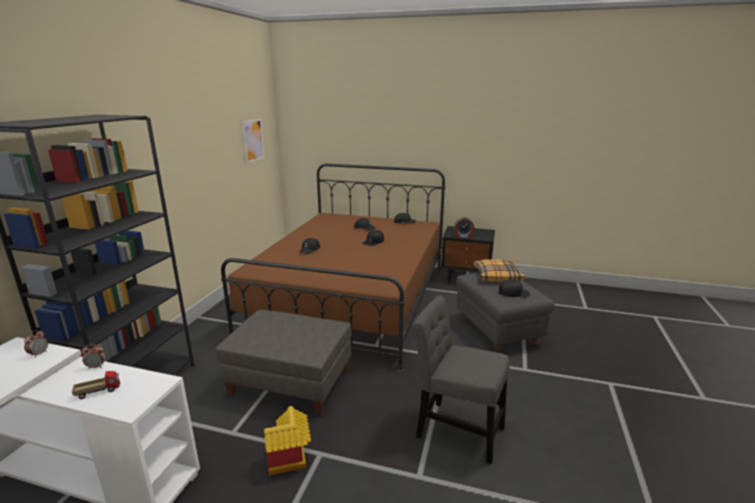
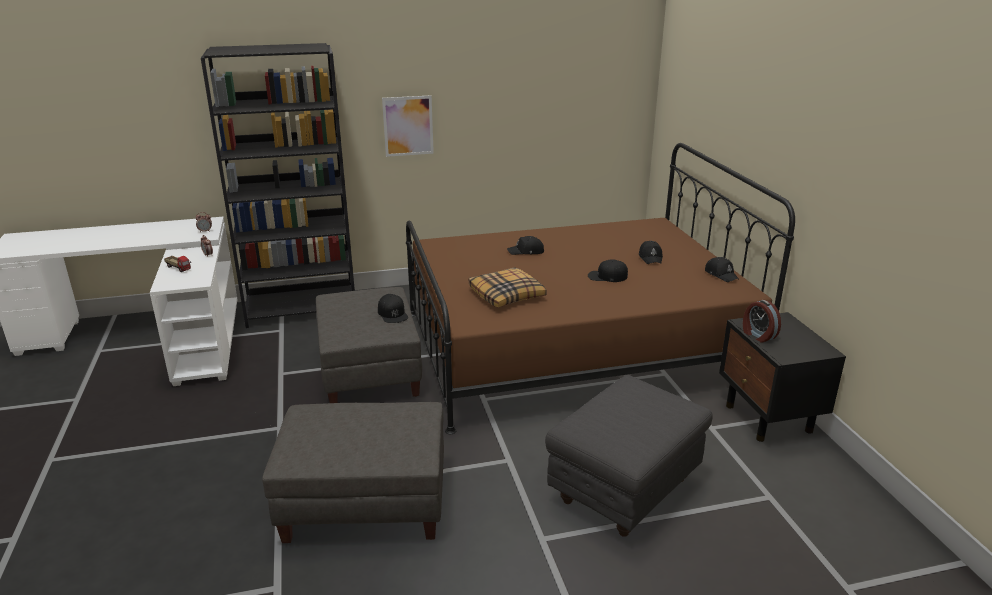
camera: 60 degrees right, 5 degrees up
(253, 140) = (590, 88): picture -> picture (408, 126)
(290, 460) = (262, 415): toy house -> none
(456, 429) = (365, 503): grey chair -> grey ottoman
(497, 276) = (657, 404): pillow -> pillow (507, 295)
(514, 292) = (611, 429): black cap -> black cap (393, 313)

